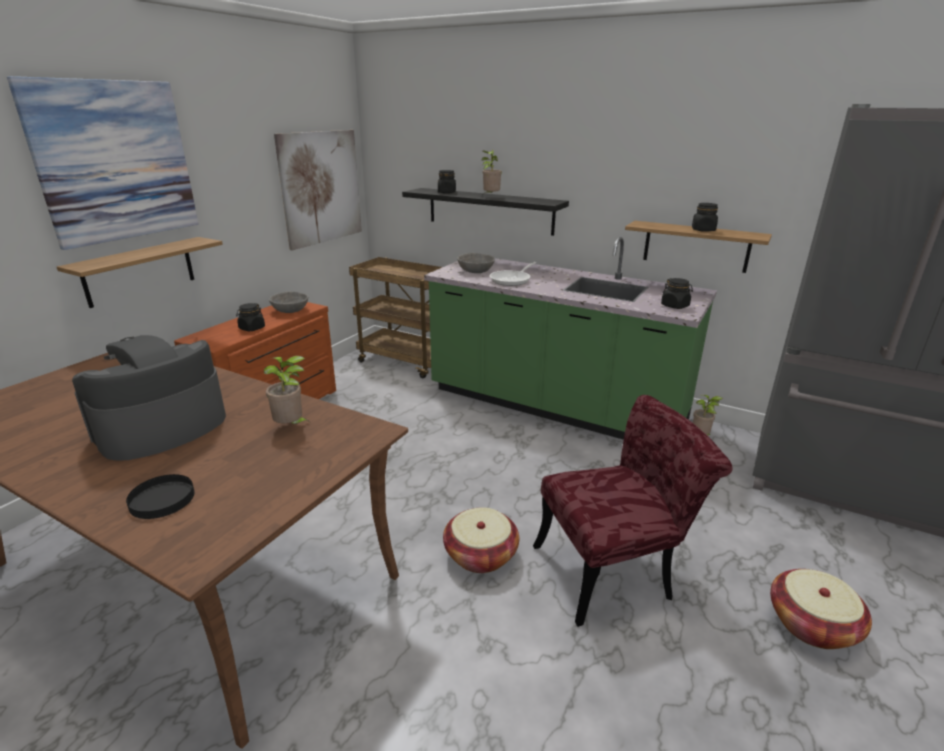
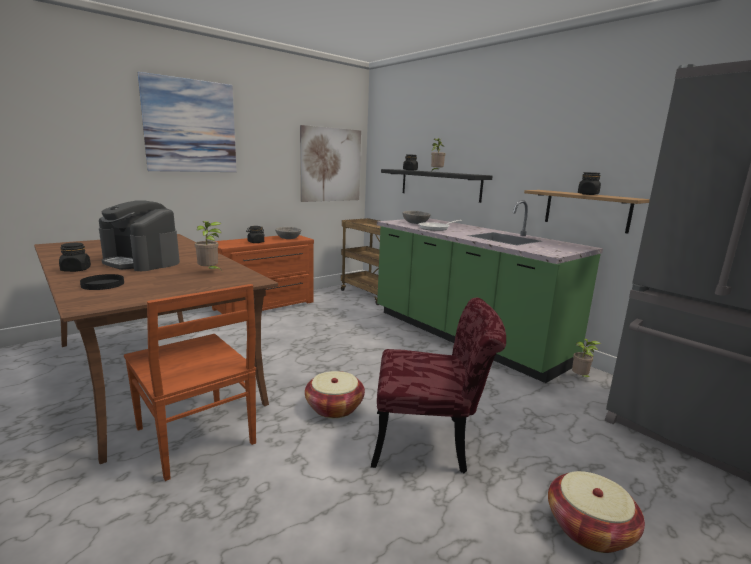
camera: 20 degrees right, 10 degrees down
(140, 271) = (193, 194): shelf -> none
(161, 428) = (142, 262): coffee machine -> coffee machine turned 120 degrees counterclockwise
(343, 658) = (196, 437): none -> brown chair
(675, 306) = (549, 250): black jar -> black jar (76, 270)

